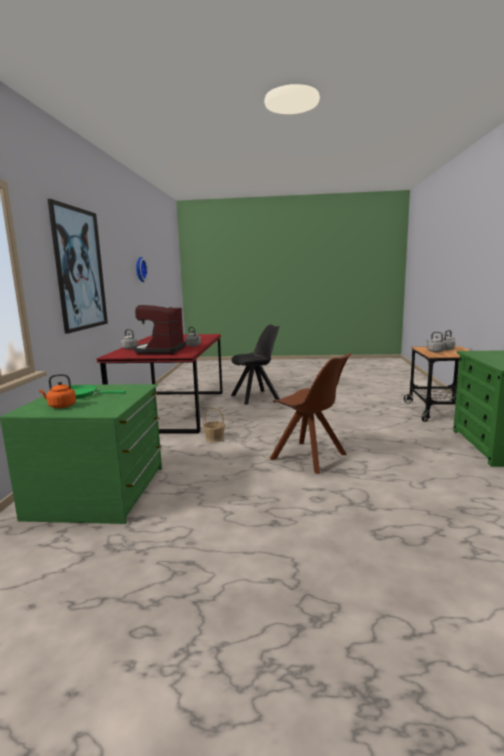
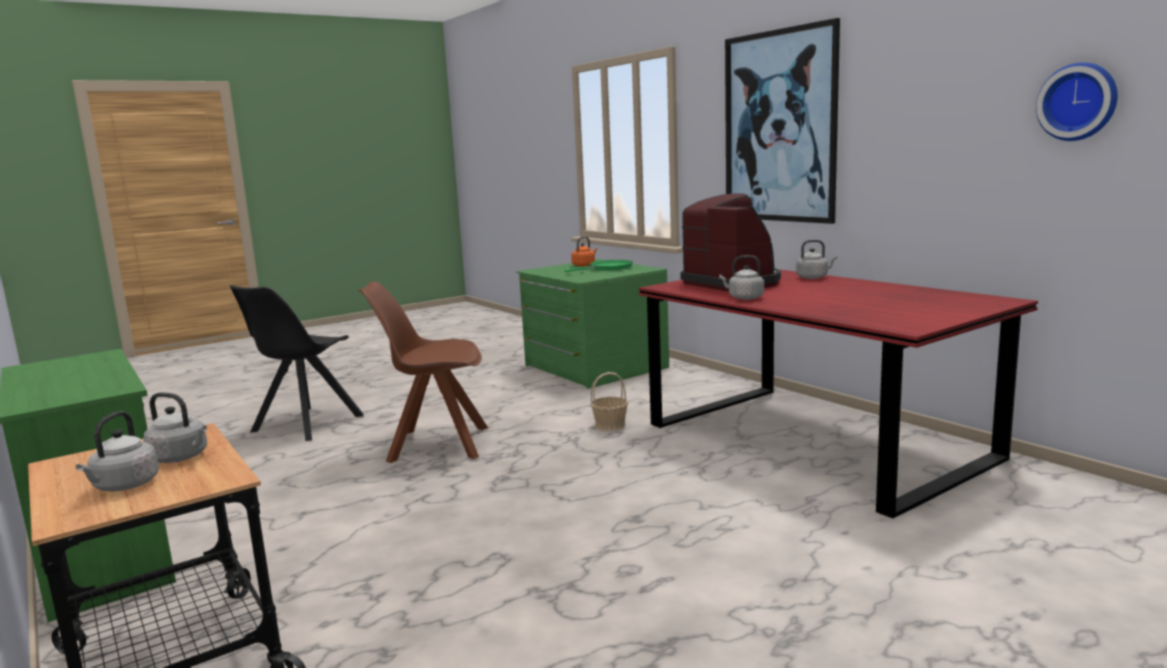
camera: 140 degrees right, 0 degrees up
(256, 397) = (766, 532): black chair -> black chair (305, 425)

